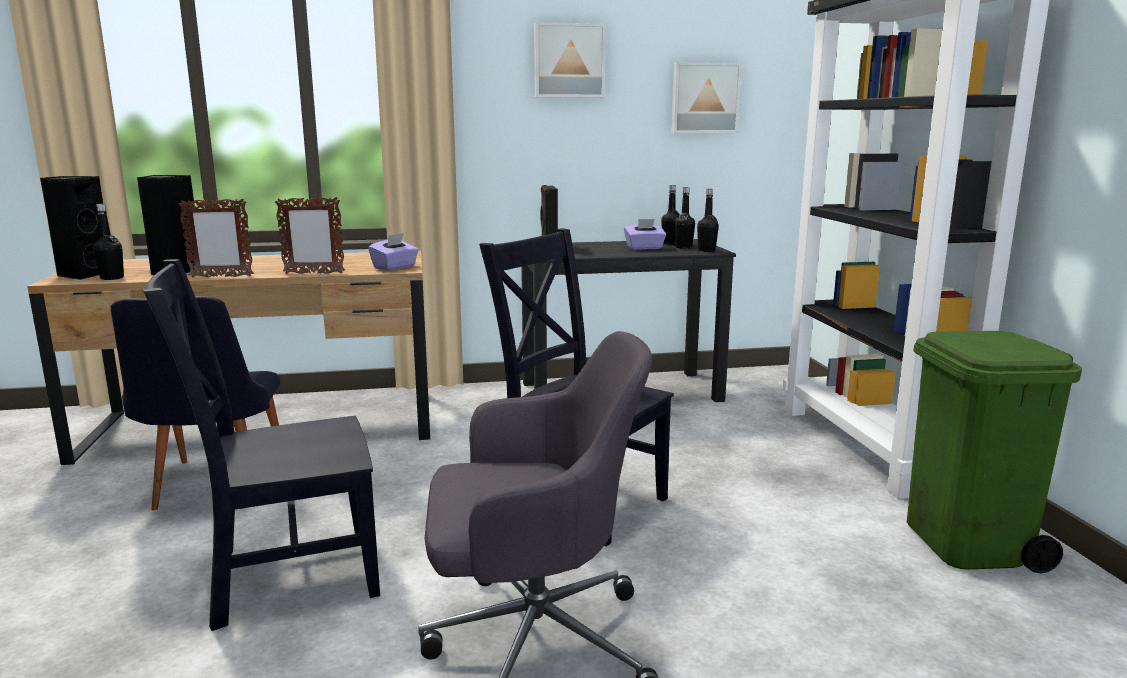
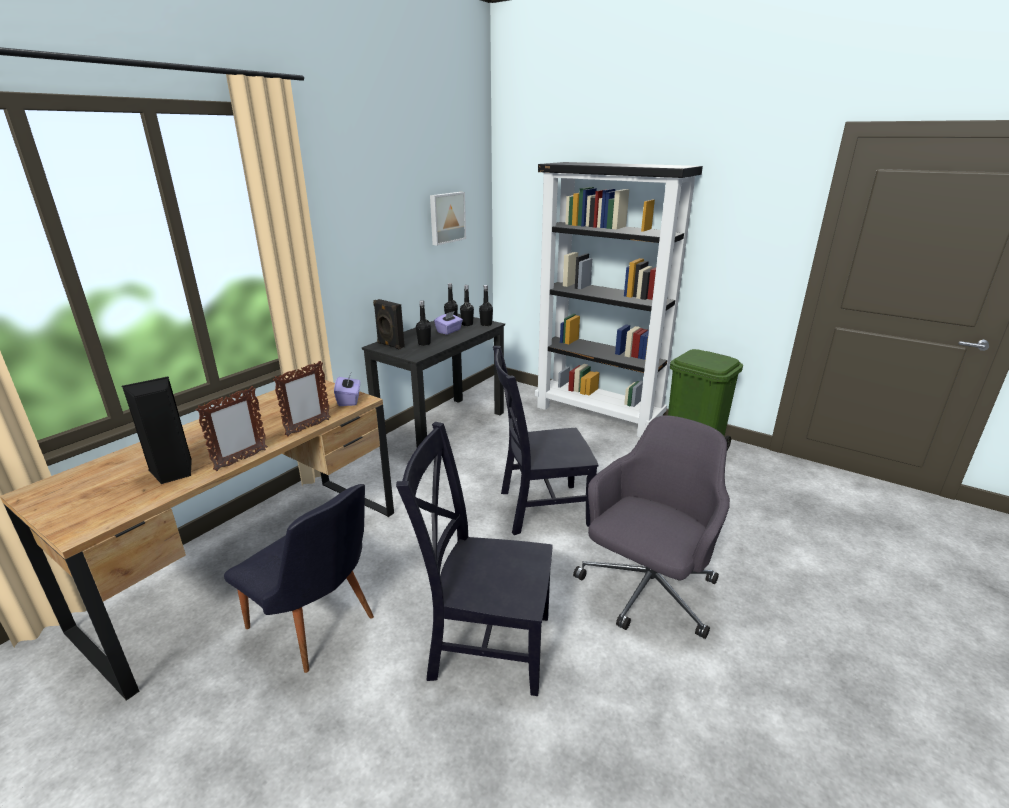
camera: 45 degrees left, 10 degrees up
(84, 274) = (79, 513): black speaker -> none
(112, 278) = (132, 503): black bottle -> black bottle (424, 343)
(285, 575) = (485, 644): black chair -> black chair turned 75 degrees clockwise
(568, 61) = (373, 202): picture -> none

